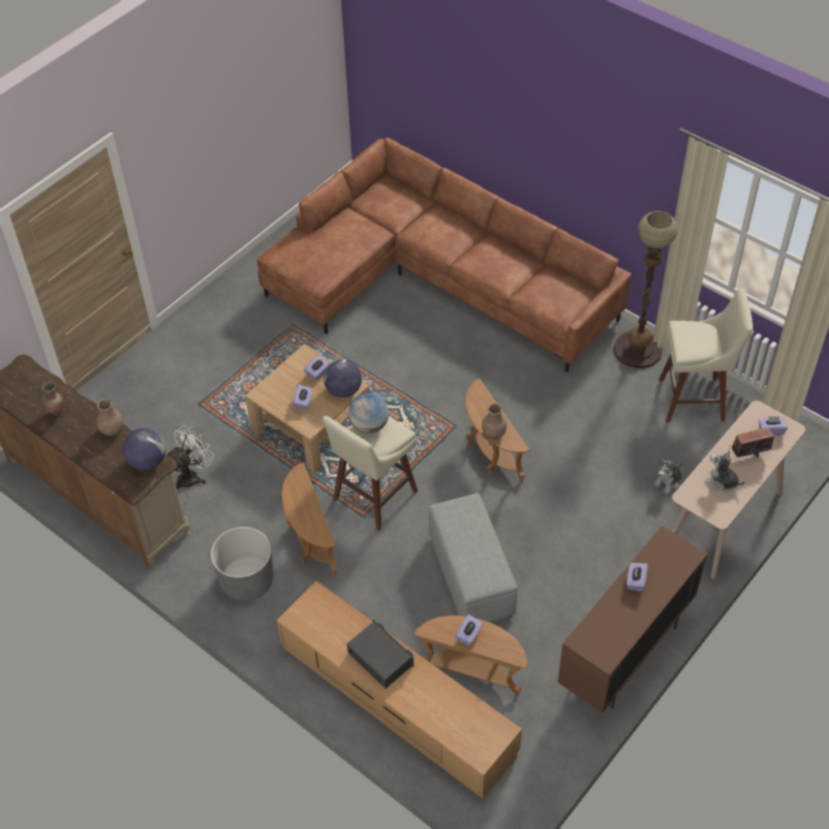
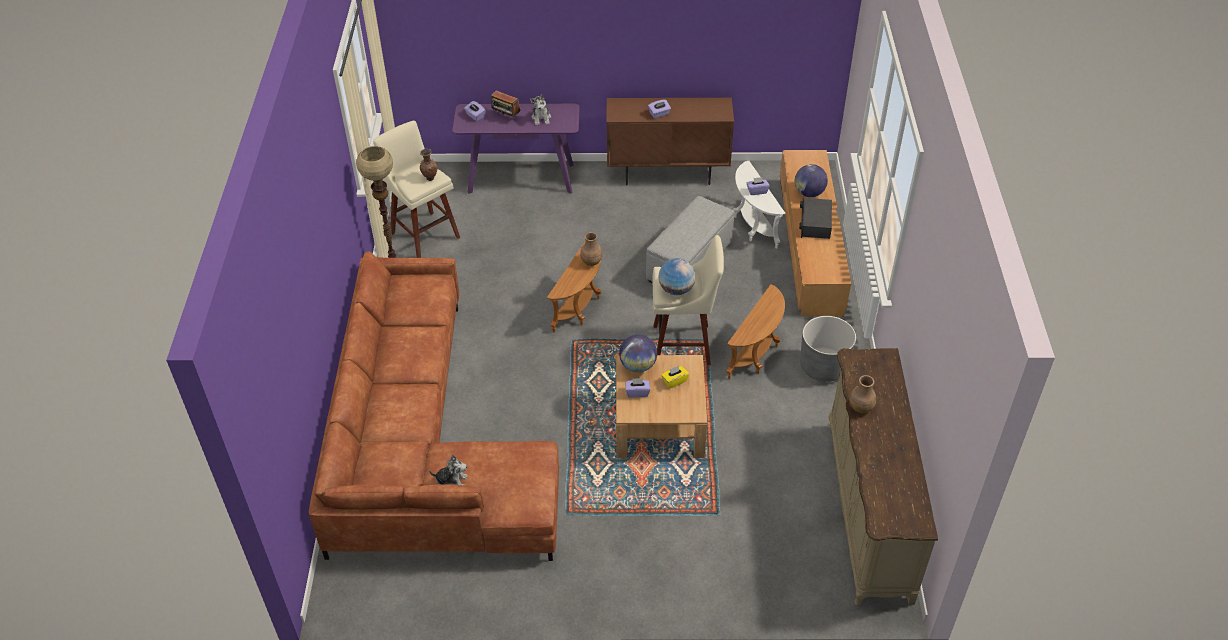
camera: 130 degrees left, 5 degrees down
(57, 412) = (889, 457): brown vase -> brown vase (429, 178)
(148, 461) = (858, 365): globe -> globe (809, 193)
(192, 476) = (783, 462): white fan -> none
(304, 402) = (674, 381): purple tissue box -> yellow tissue box
(473, 670) = (752, 226): brown side table -> white side table
(668, 482) = (514, 214): plush toy -> plush toy (451, 481)
(724, 520) = (521, 178): beige console table -> purple console table

